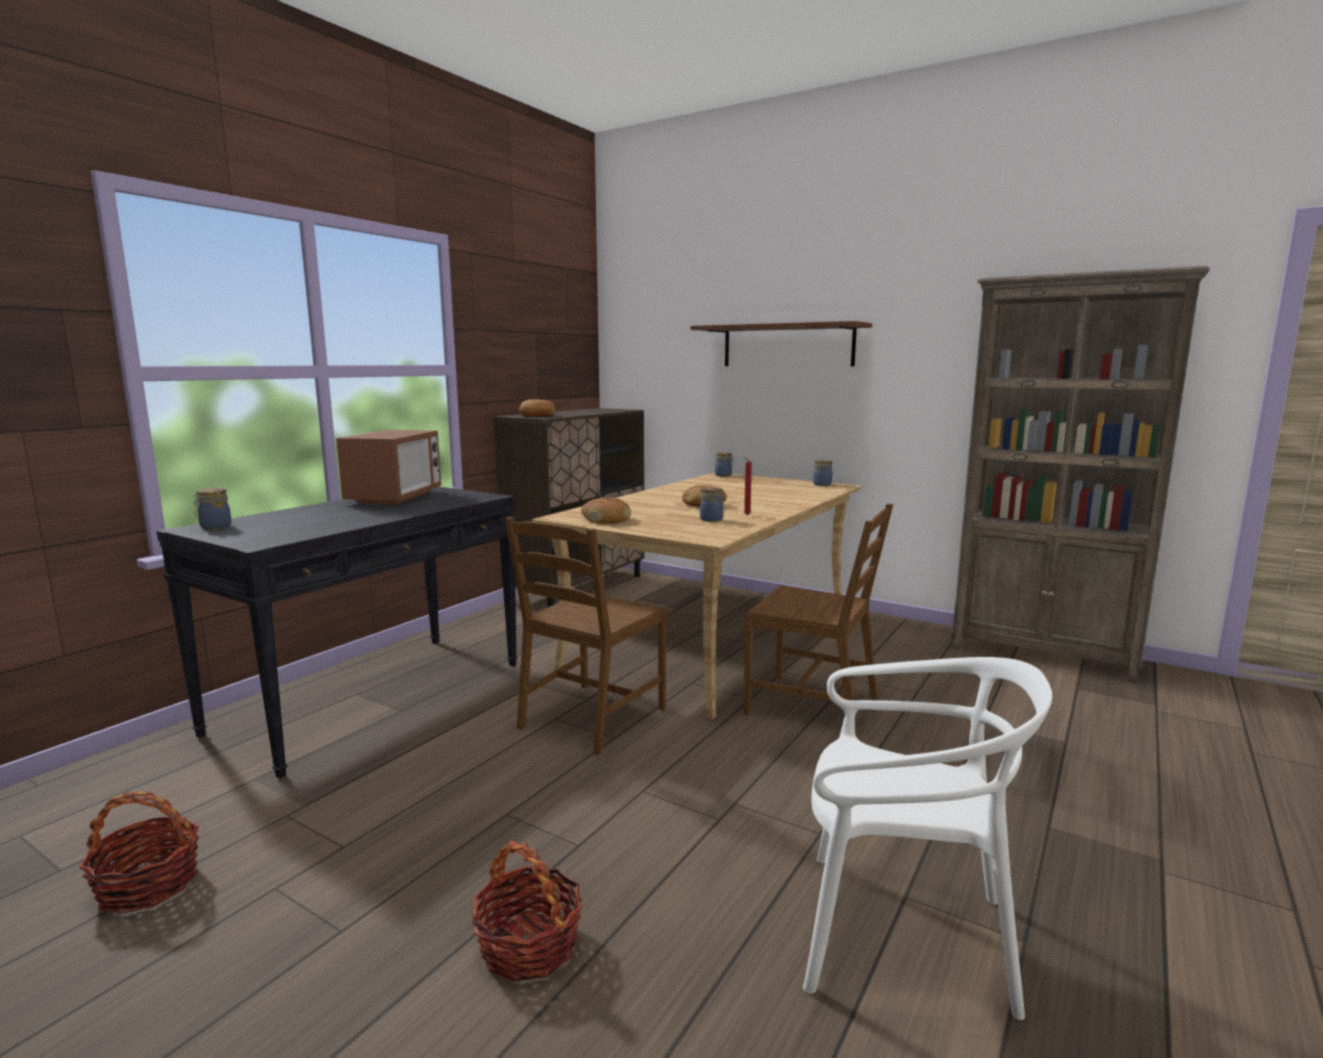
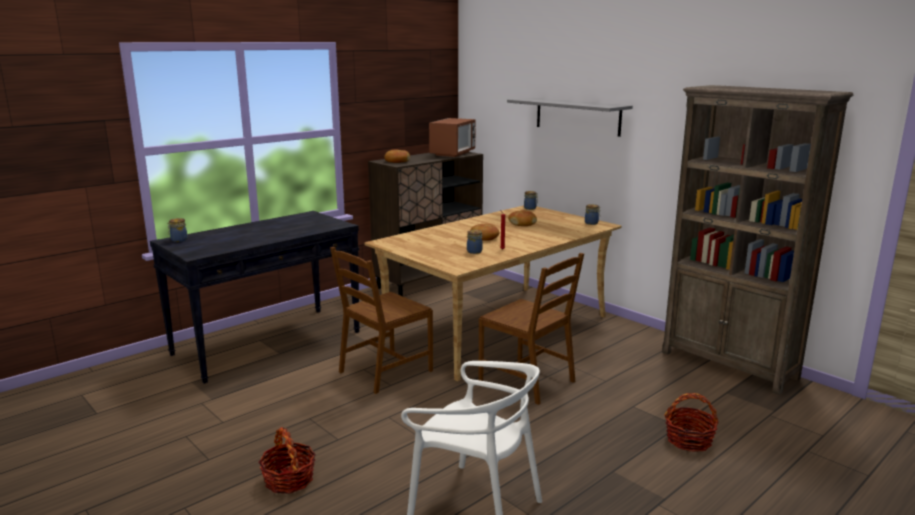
camera: 15 degrees right, 5 degrees up
(148, 885) = (132, 426): basket -> basket (689, 440)
(395, 498) = (286, 222): microwave -> microwave (453, 154)
(606, 519) = (408, 246): bread -> bread (522, 223)
(787, 346) = (577, 116): brown shelf -> grey shelf

